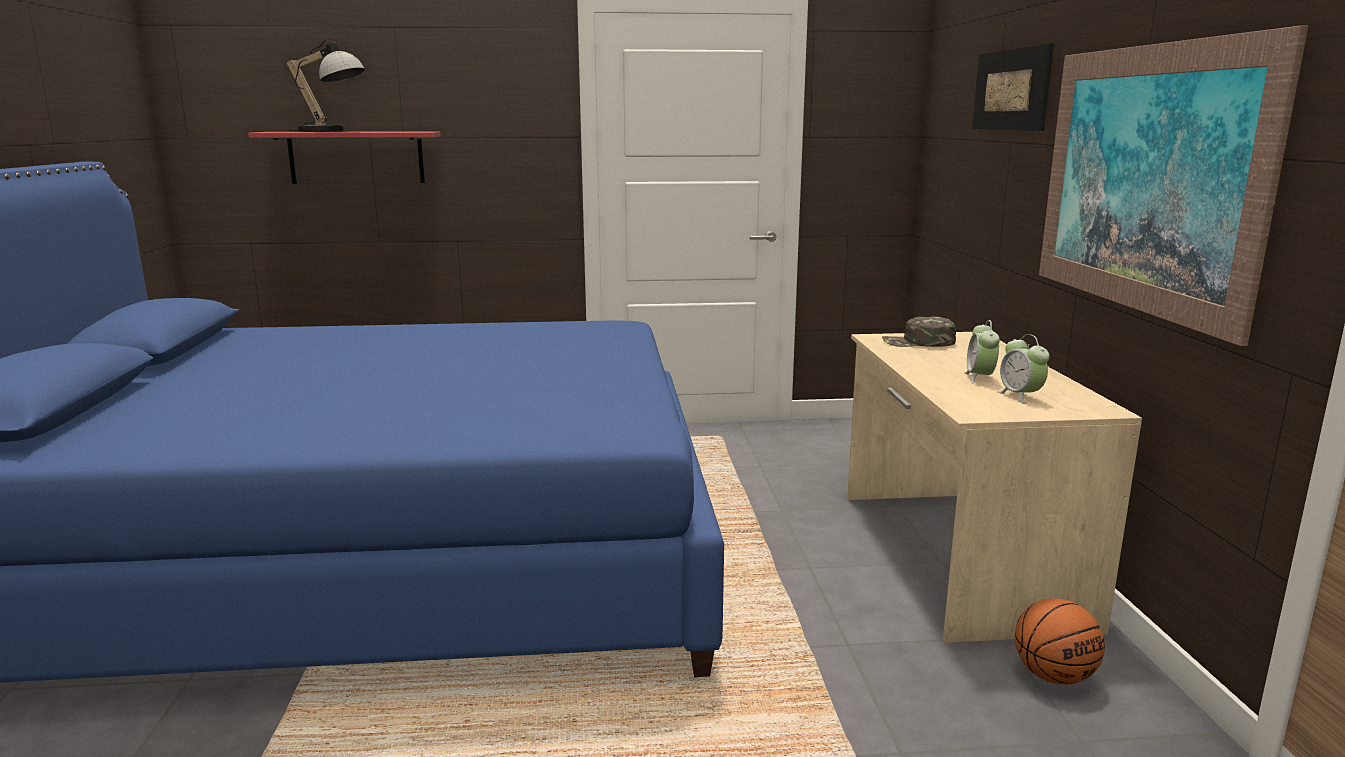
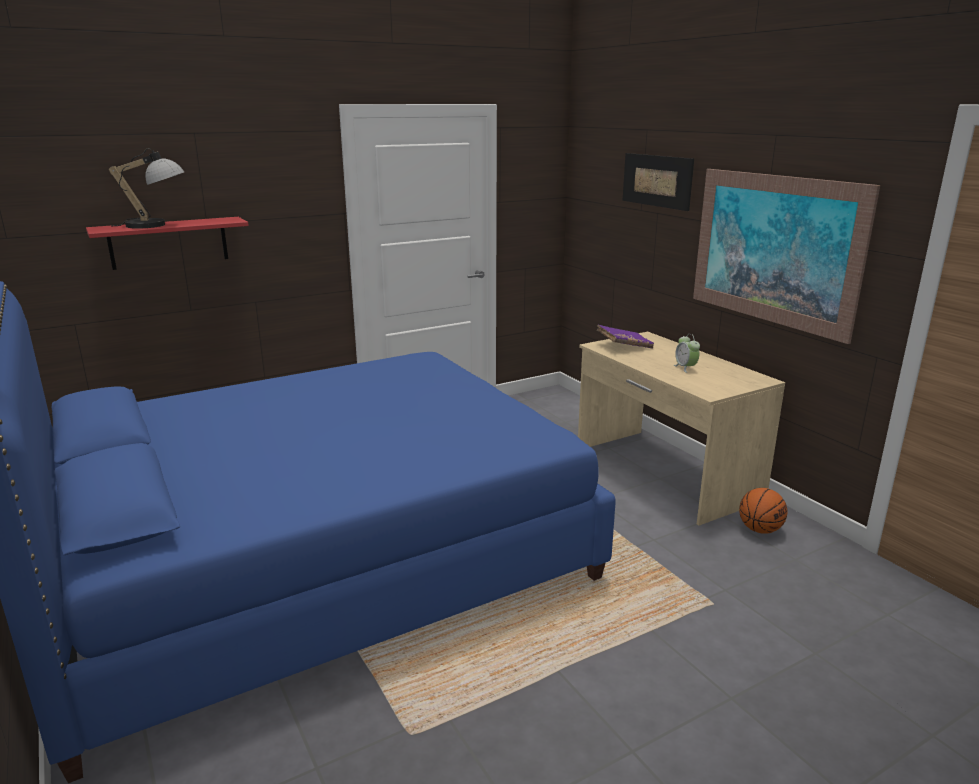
camera: 25 degrees left, 5 degrees up
(918, 342) = (624, 346): green cap -> purple book
(1020, 396) = (718, 378): alarm clock -> none

